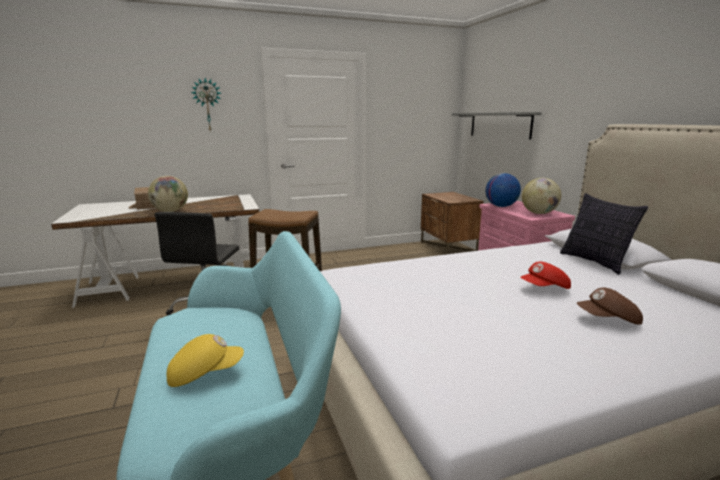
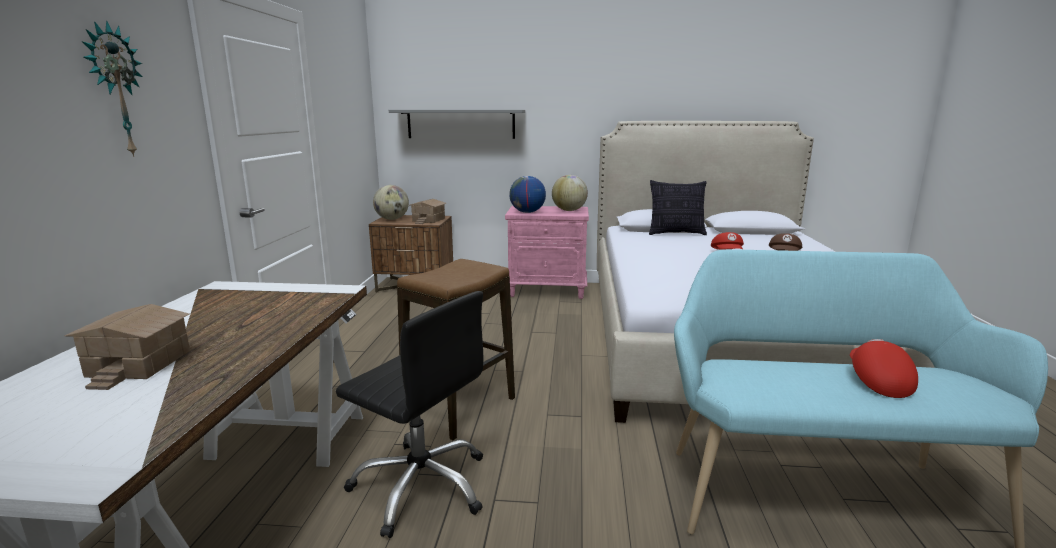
camera: 65 degrees left, 0 degrees up
(170, 211) = (254, 345): globe -> globe (392, 219)
(205, 373) = (877, 381): yellow cap -> red cap
(458, 199) = (429, 220): none -> toy house

